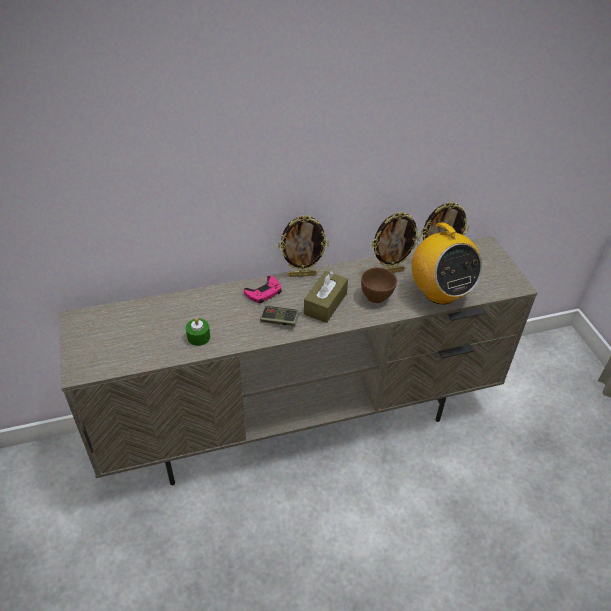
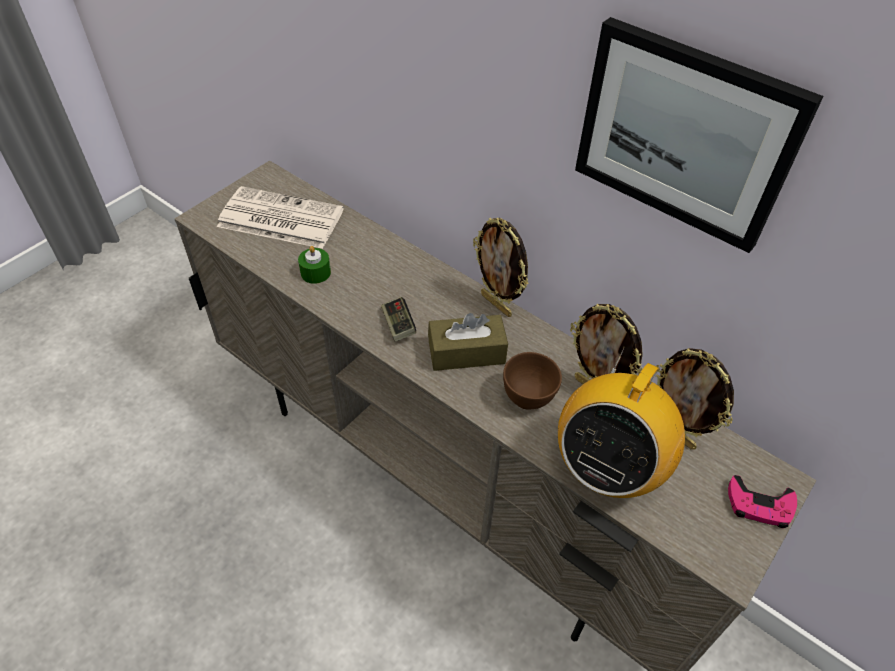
camera: 55 degrees right, 5 degrees up
(127, 333) = (279, 219): none -> newspaper
(264, 292) = (432, 287): pink game controller -> pink game controller (759, 505)
(391, 107) = (685, 135): none -> picture

